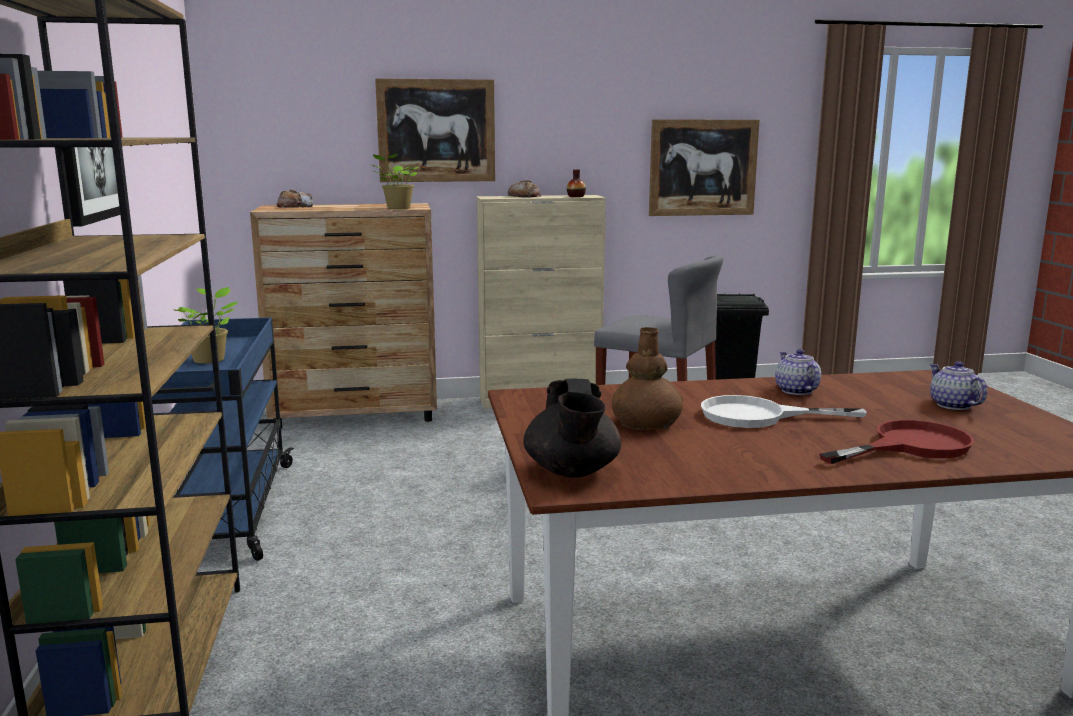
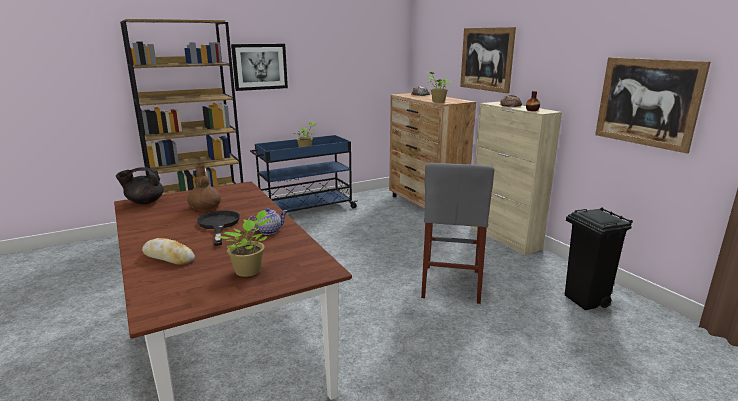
camera: 70 degrees right, 5 degrees up
(758, 416) = (219, 225): white frying pan -> black frying pan
(909, 446) = (169, 257): red frying pan -> bread
(952, 405) = (250, 271): teapot -> potted plant

